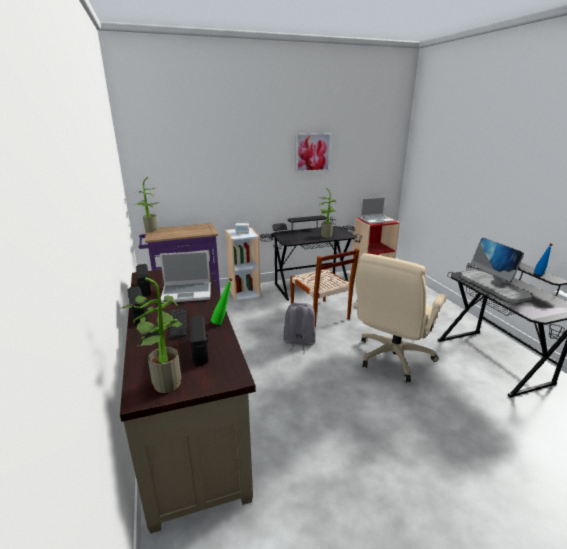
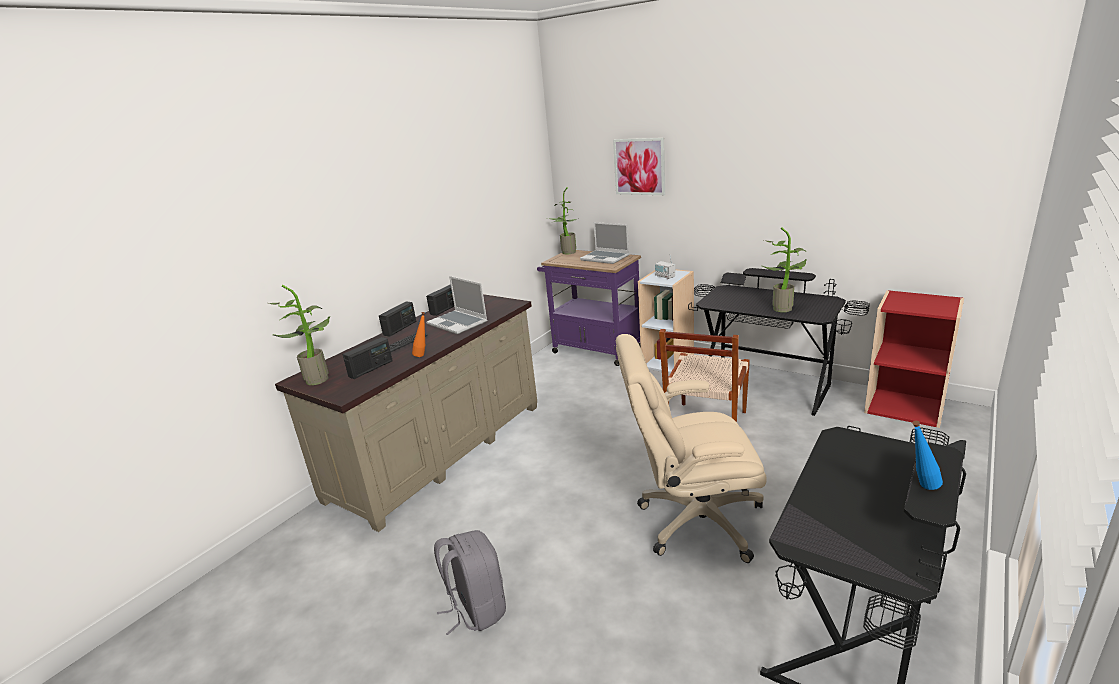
camera: 55 degrees right, 0 degrees up
(223, 322) = (423, 356): green bottle -> orange bottle
(299, 342) = (624, 442): grey backpack -> grey backpack (476, 609)
(312, 152) = (804, 163): picture -> picture (639, 166)
(376, 220) = (918, 303): laptop -> laptop (605, 258)
(494, 286) = (854, 476): monitor -> none

